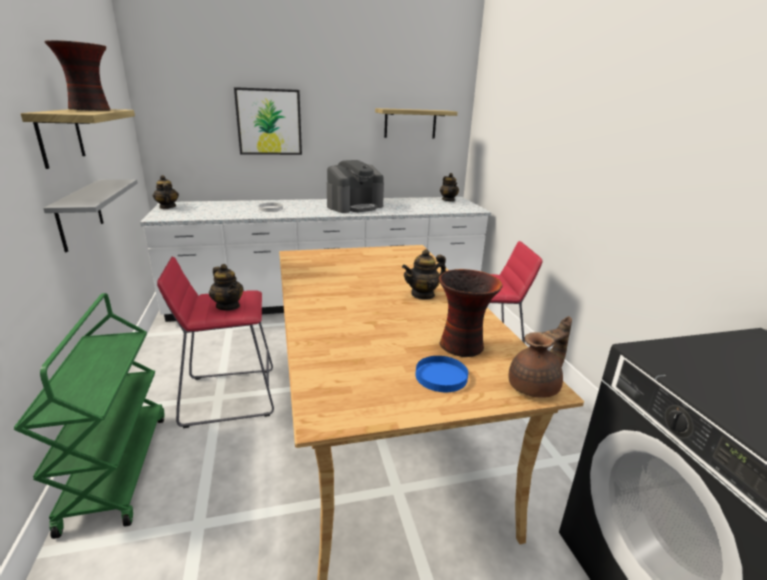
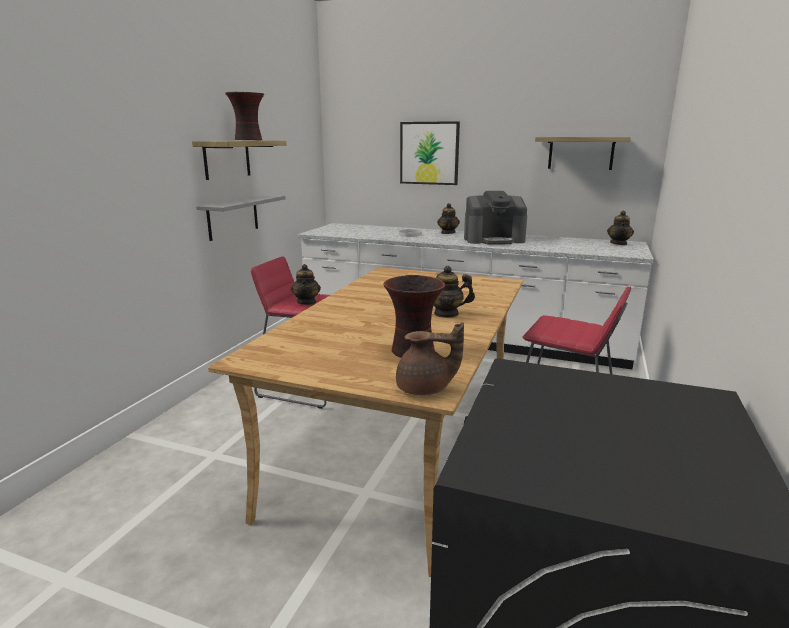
camera: 35 degrees right, 5 degrees down
(117, 468) = (201, 406): green cart -> none
(167, 207) = (331, 226): teapot -> teapot (447, 233)
(440, 376) = (358, 363): blue plate -> none

